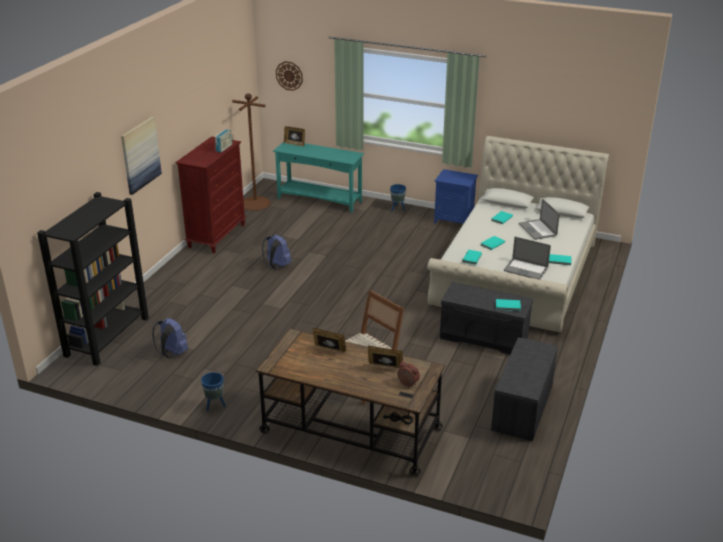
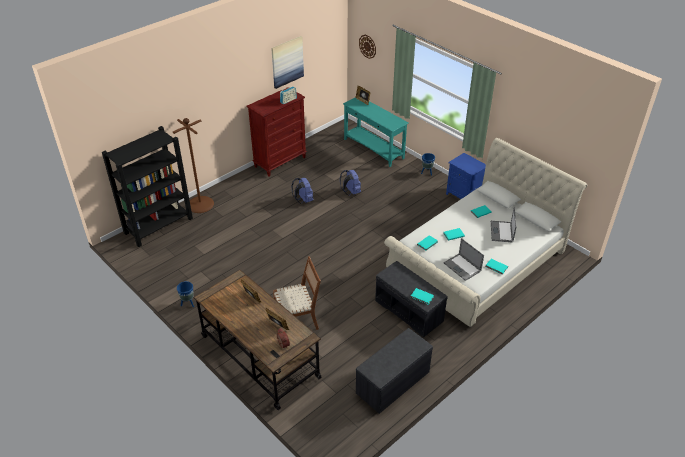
camera: 25 degrees right, 10 degrees up
(140, 155) = (210, 100): picture -> picture (287, 62)
(172, 353) = (188, 252): blue backpack -> blue backpack (350, 192)
(255, 203) = (325, 139): brown clothes rack -> brown clothes rack (200, 204)

